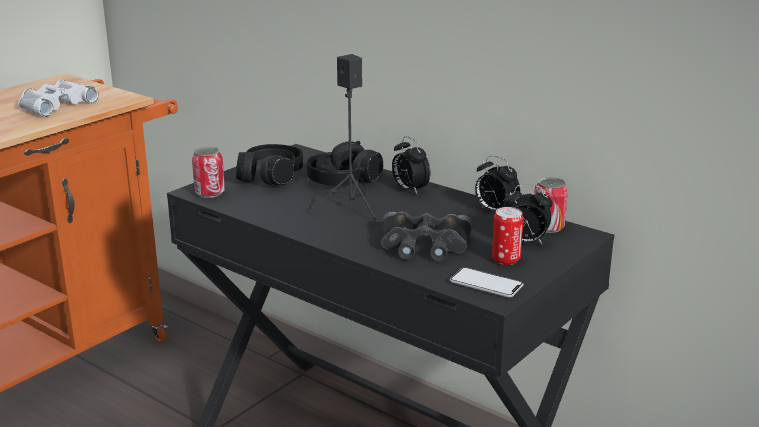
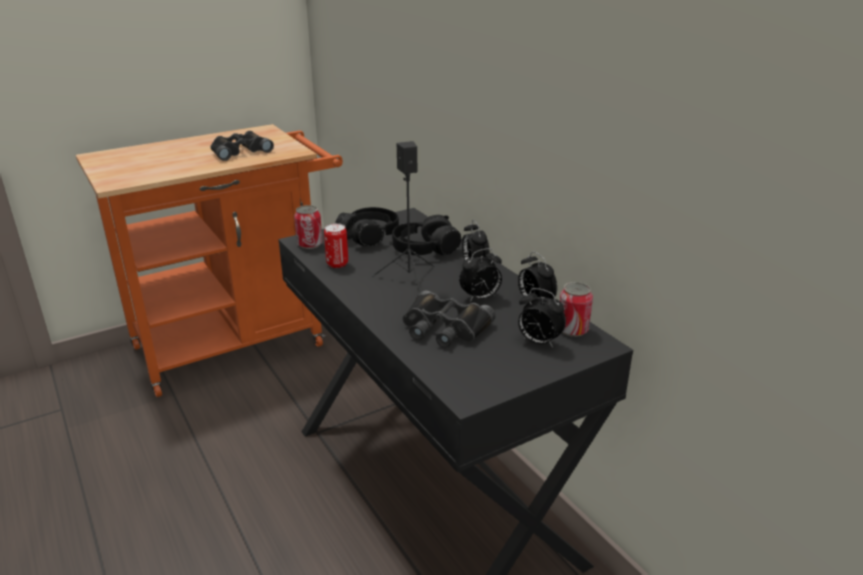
camera: 20 degrees right, 5 degrees up
(55, 105) = (240, 151): white binoculars -> black binoculars
(438, 215) = (480, 298): none -> alarm clock
(486, 284) = (468, 380): phone -> none
(506, 260) = (506, 358): can -> can (337, 264)

